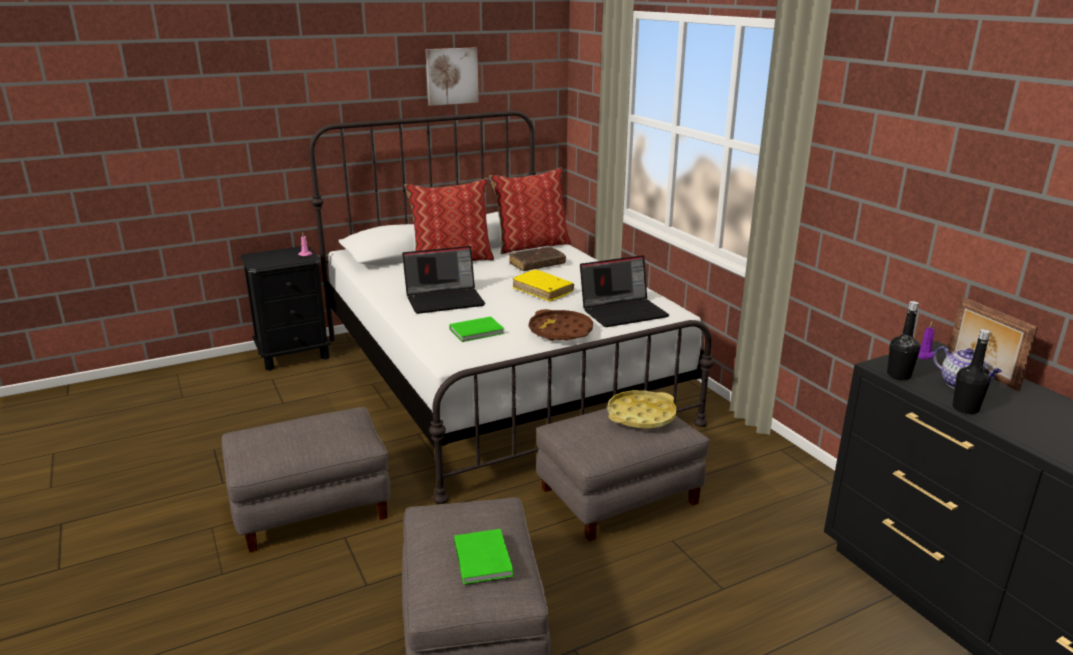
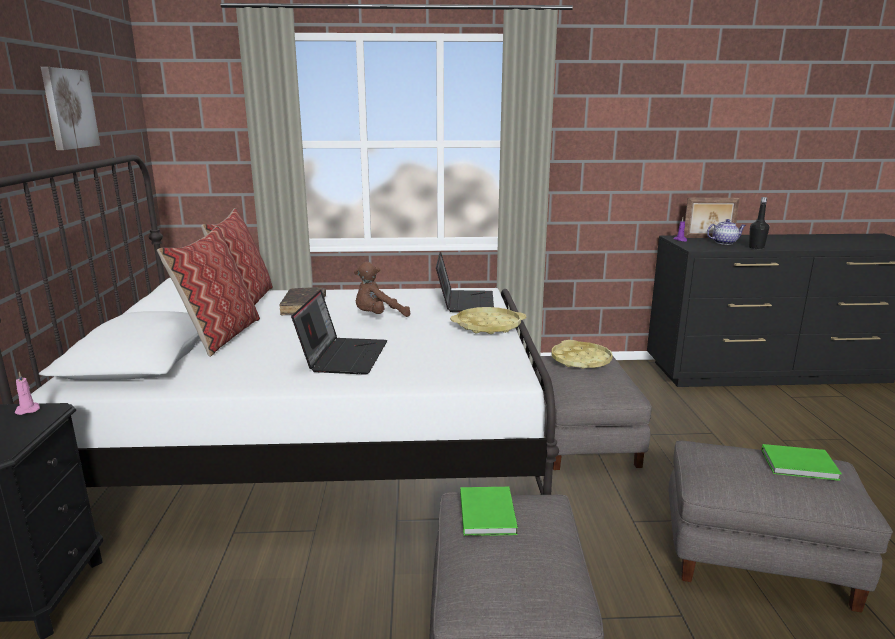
camera: 65 degrees left, 5 degrees down
(478, 331) = (451, 355): green book -> green book (488, 512)
(542, 291) = (378, 317): yellow book -> brown plush toy
(560, 331) = (488, 326): brown tray -> yellow tray
(898, 375) = (709, 248): black bottle -> none

